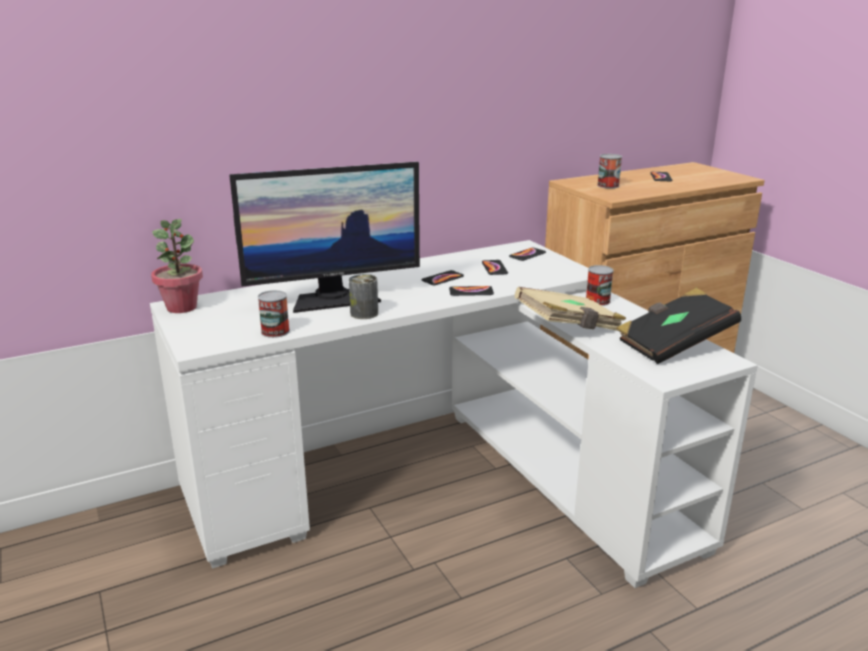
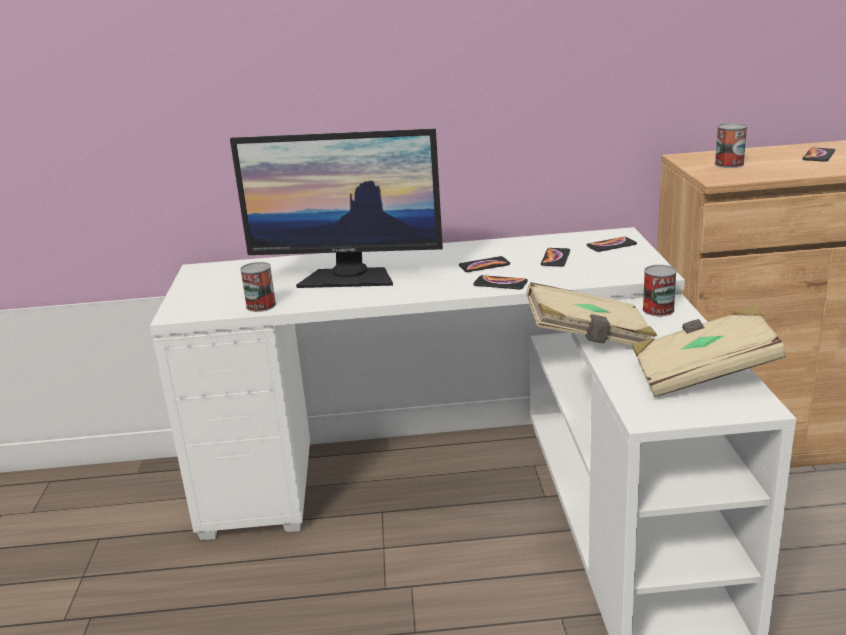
camera: 25 degrees right, 0 degrees up
(182, 307) = (204, 272): potted plant -> none
(364, 313) = (363, 296): can -> none
(673, 344) = (702, 376): black book -> beige book

